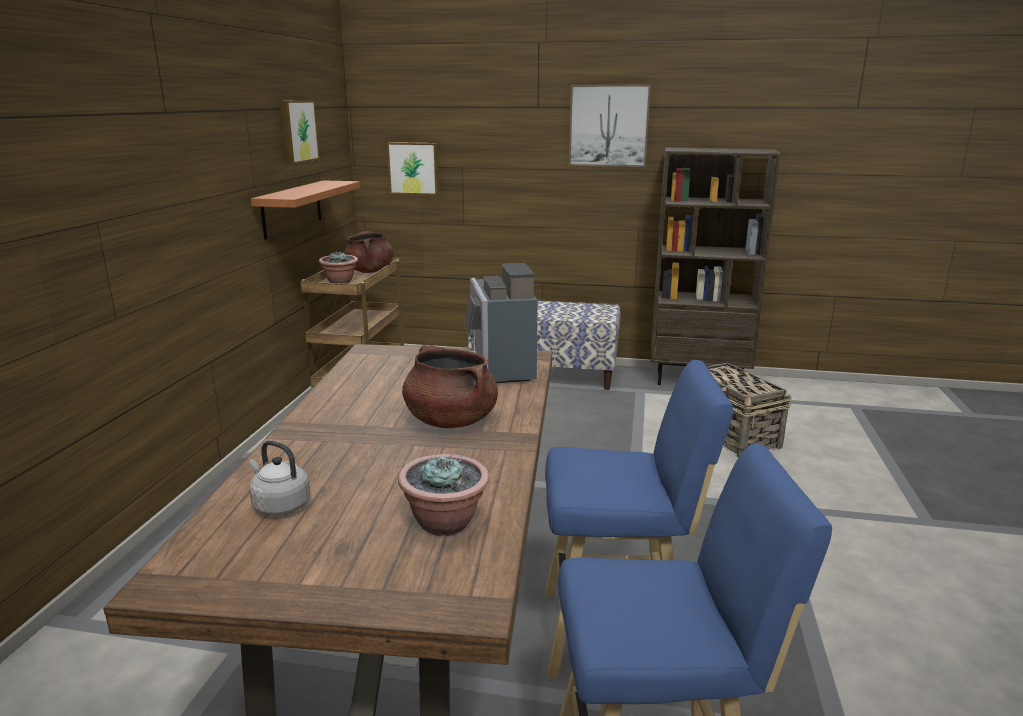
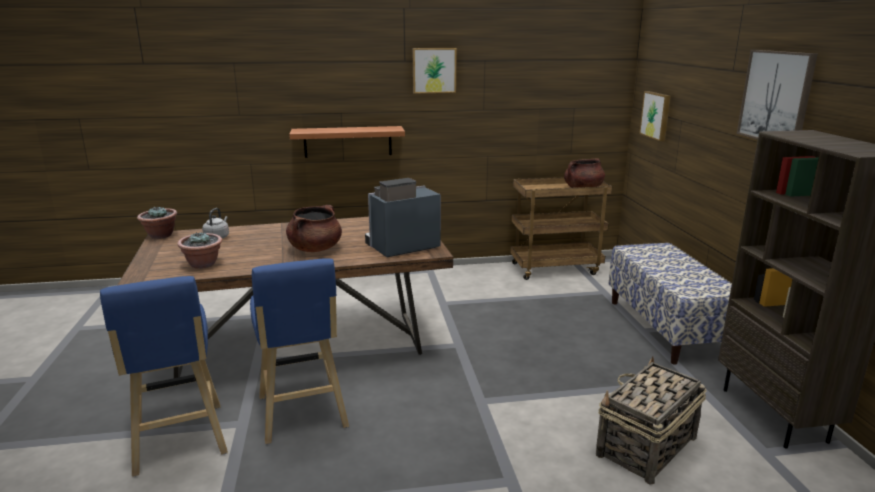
camera: 70 degrees right, 0 degrees up
(292, 208) = (524, 129): shelf -> shelf (348, 141)
(297, 131) = (546, 76): picture -> picture (434, 70)
(340, 282) = (544, 188): potted plant -> potted plant (160, 235)

